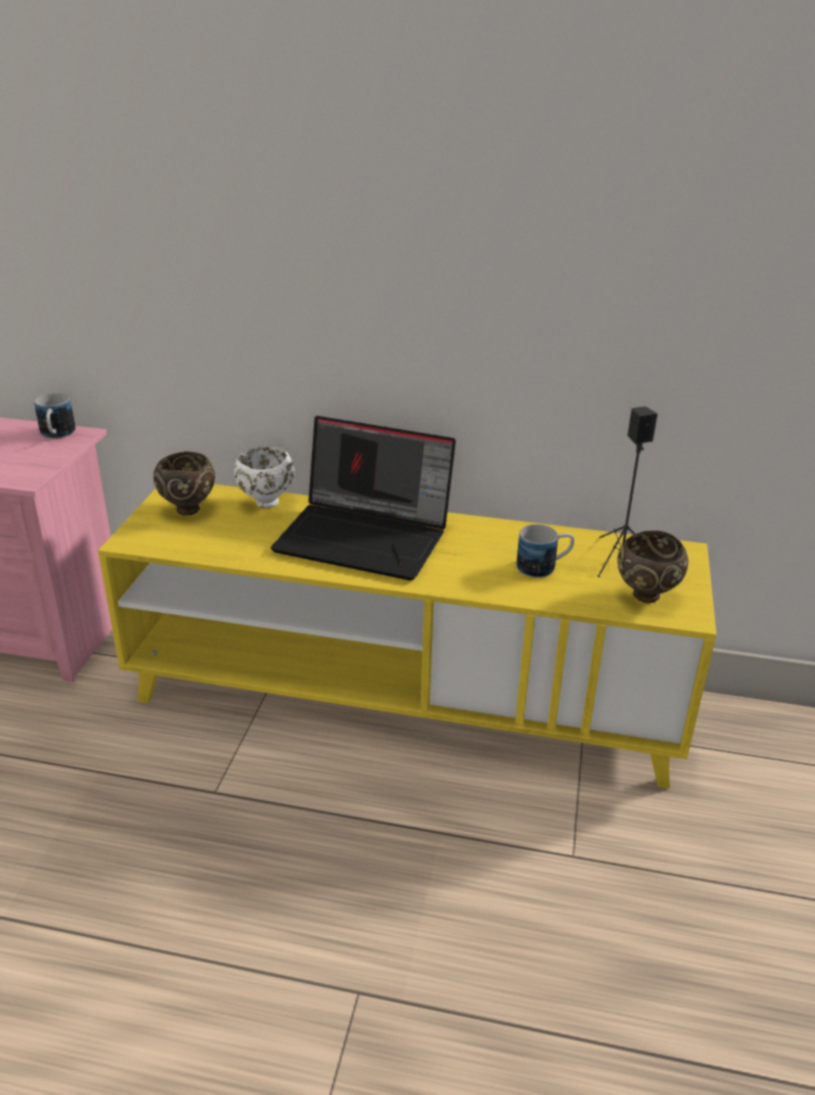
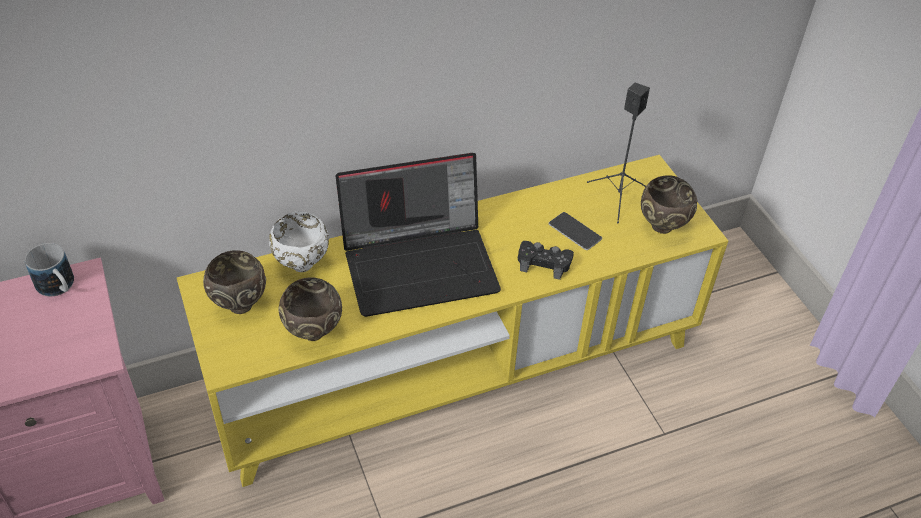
camera: 35 degrees left, 15 degrees up
(220, 547) = (313, 333): none -> brown bowl
(484, 578) = (544, 263): none -> black game controller
(544, 567) = (575, 231): mug -> phone

